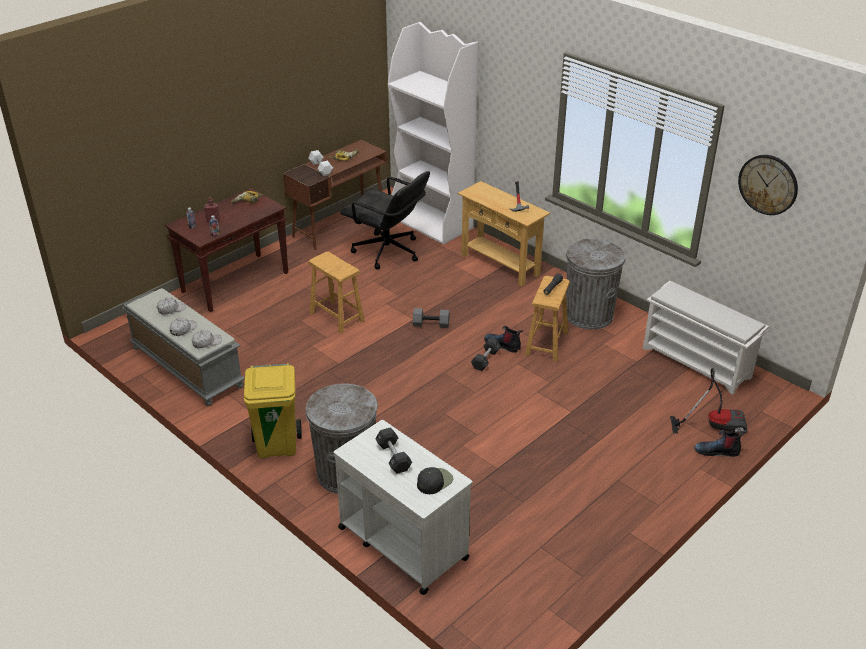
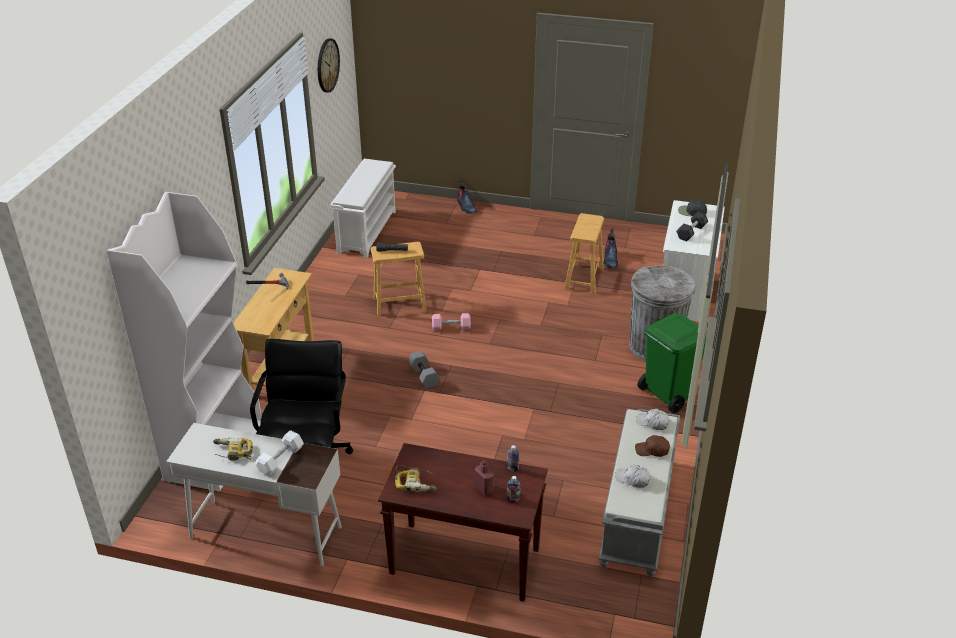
camera: 120 degrees left, 0 degrees up
(183, 329) = (652, 450): white cap -> brown cap
(278, 445) = (667, 395): yellow trash can -> green trash can
(336, 317) = (463, 443): brown stool -> brown stool (584, 278)
(340, 225) = (265, 532): brown desk -> white desk
(486, 360) = (451, 327): black dumbbell -> pink dumbbell
(503, 345) = (421, 325): boot -> boot (610, 259)
(588, 315) = (337, 294): grey trash can -> none
(714, 425) = (438, 212): vacuum cleaner -> none

